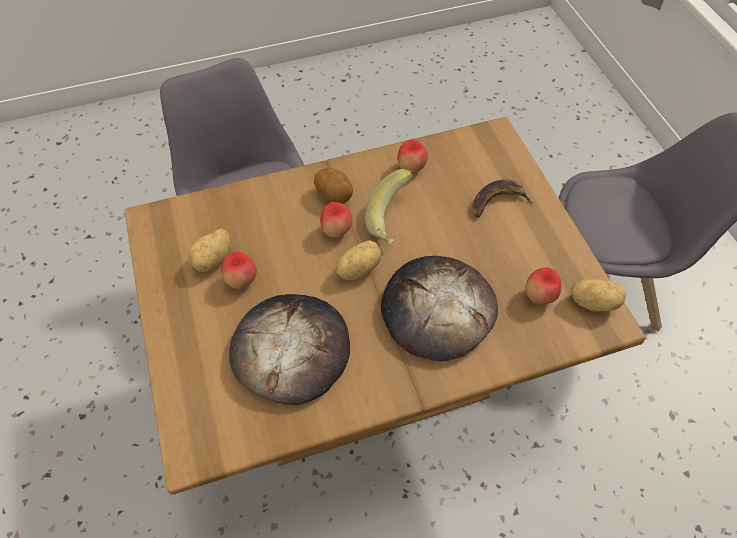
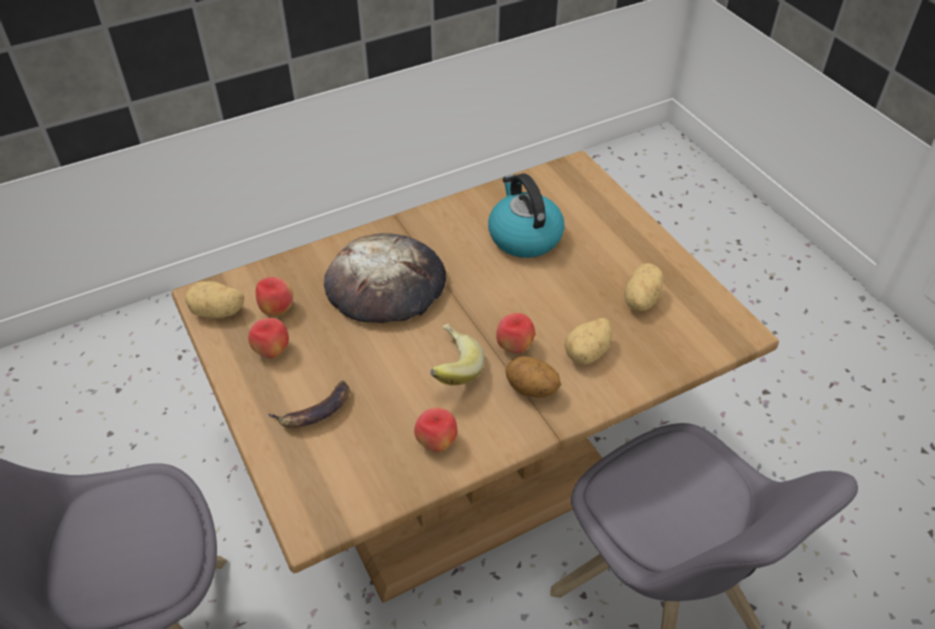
camera: 170 degrees right, 10 degrees down
(242, 280) = (599, 284): apple -> apple (272, 351)
(291, 350) = (524, 236): bread -> kettle
(358, 268) = (478, 311): potato -> potato (588, 353)

